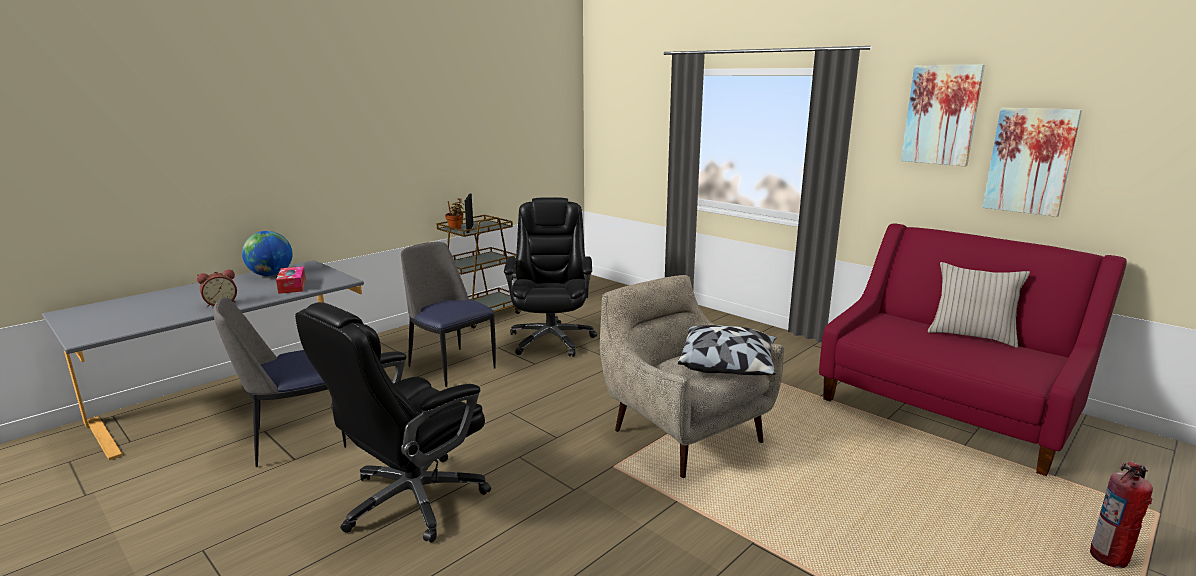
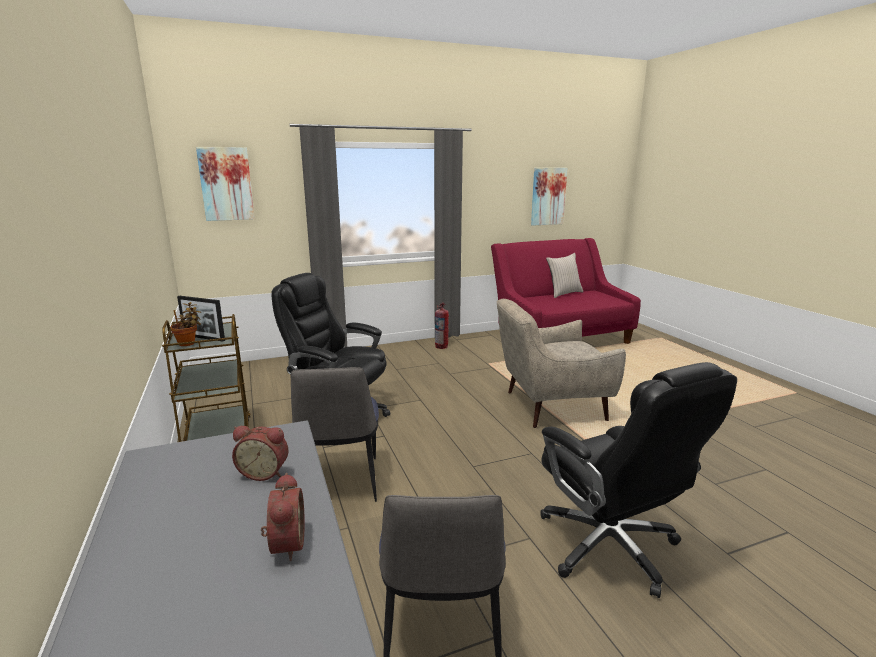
camera: 65 degrees left, 0 degrees up
(271, 275) = (163, 492): globe -> none
(292, 286) = (264, 472): tissue box -> alarm clock
(451, 366) = (340, 483): chair -> chair turned 75 degrees counterclockwise
(728, 366) = (572, 343): pillow -> none
(941, 115) = (506, 173): picture -> picture (226, 184)
(1109, 558) = (692, 356): fire extinguisher -> fire extinguisher (441, 346)

